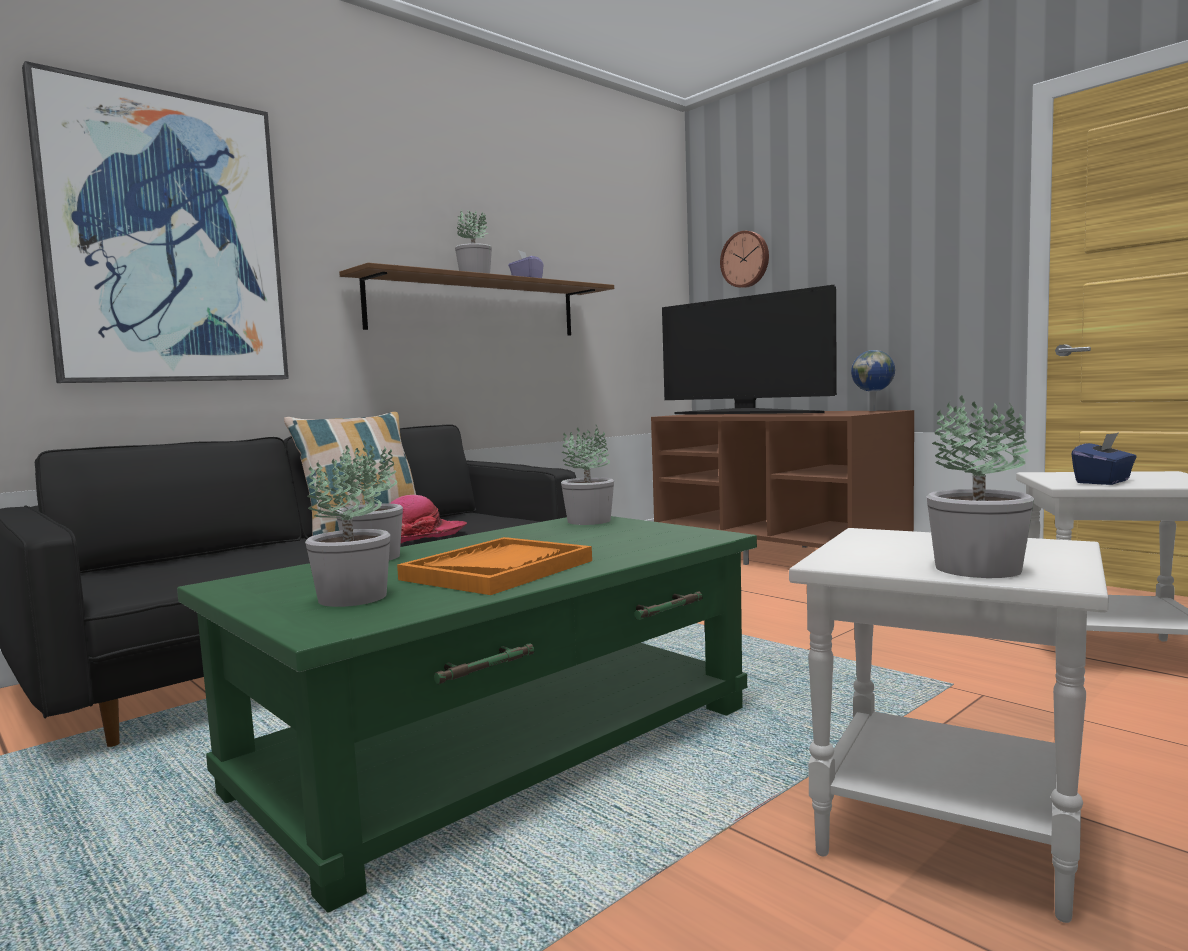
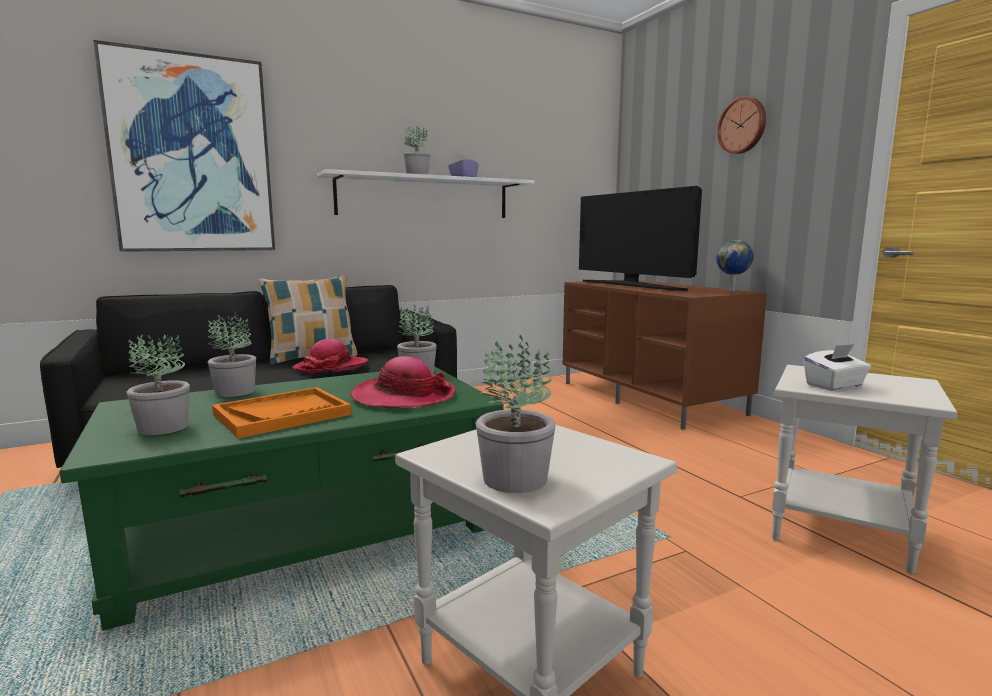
camera: 15 degrees right, 5 degrees up
(476, 307) = (425, 197): brown shelf -> white shelf
(620, 540) = (404, 396): none -> hat
(746, 259) = (656, 158): wall clock -> wall clock (743, 126)
(1103, 482) = (834, 386): blue tissue box -> white tissue box

